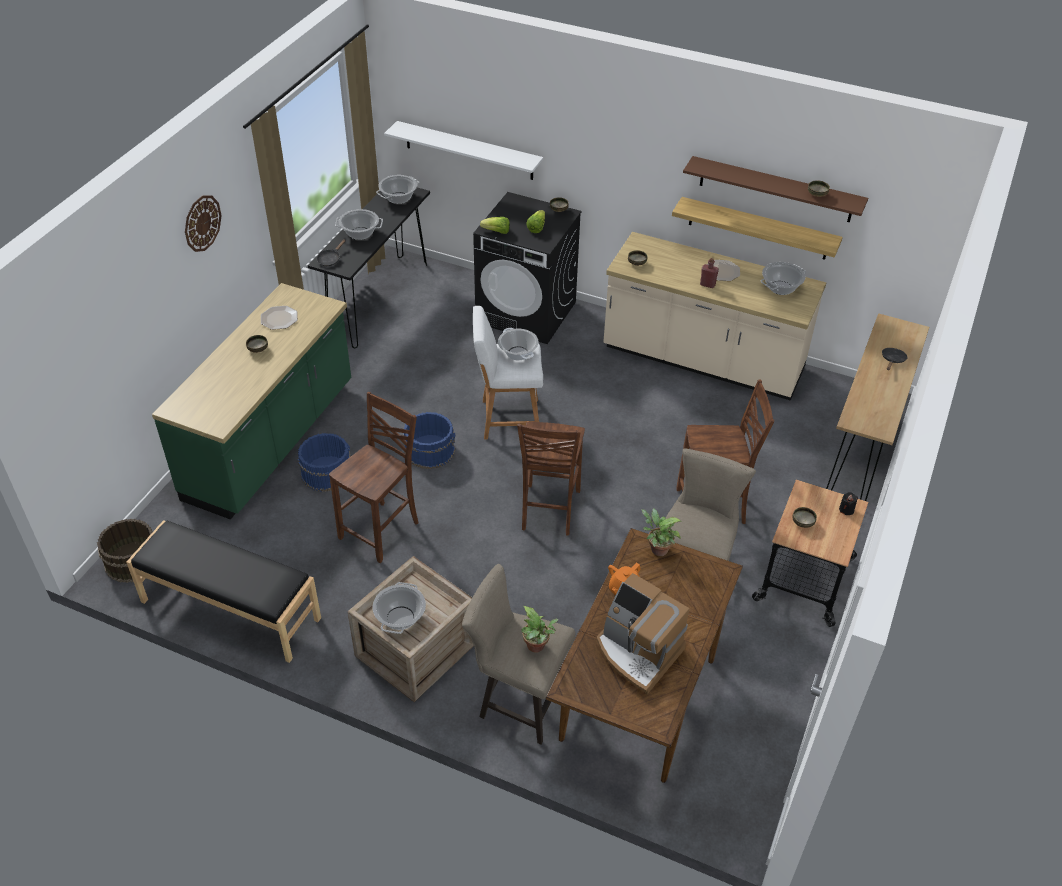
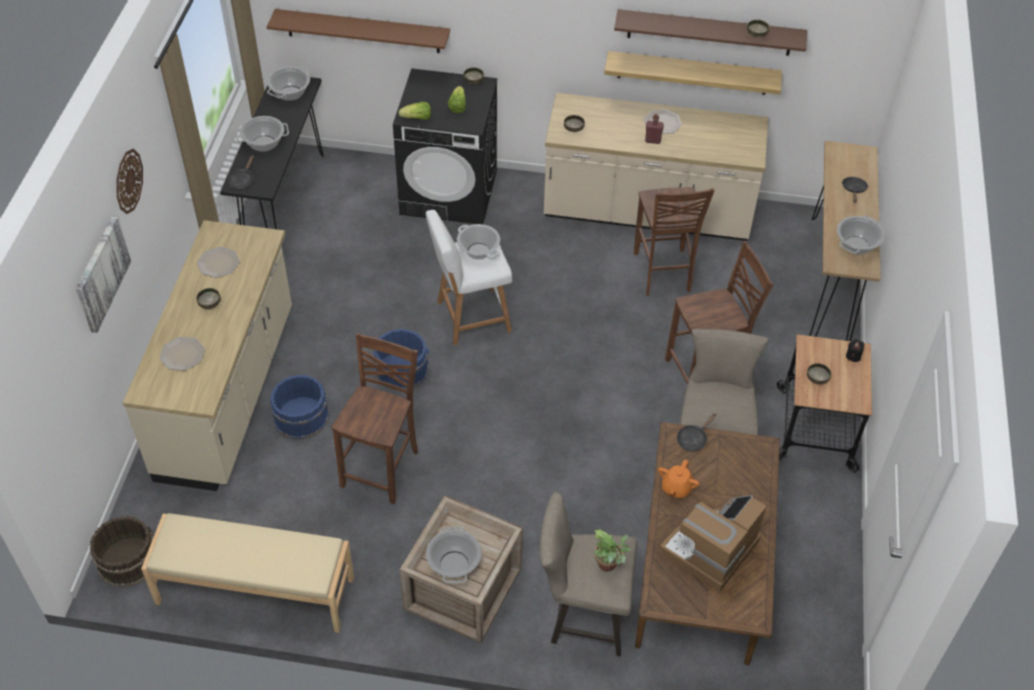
camera: 15 degrees left, 5 degrees up
(155, 295) = (101, 273): none -> picture
(217, 385) = (182, 354): none -> plate
(230, 610) = (255, 591): black bench -> beige bench
(272, 441) = (228, 394): green counter -> beige counter
(469, 151) = (363, 31): white shelf -> brown shelf
(548, 511) = (546, 410): brown chair -> brown chair (662, 273)
(637, 652) = (710, 549): coffee machine -> coffee machine turned 105 degrees clockwise
(657, 549) = (693, 439): potted plant -> black frying pan
(780, 288) = (726, 131): cooking pot -> cooking pot (856, 245)

